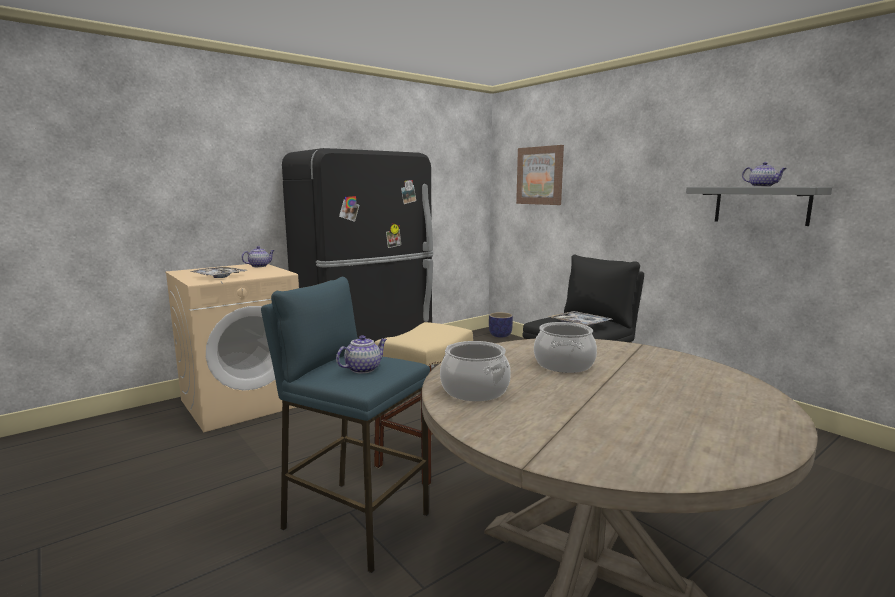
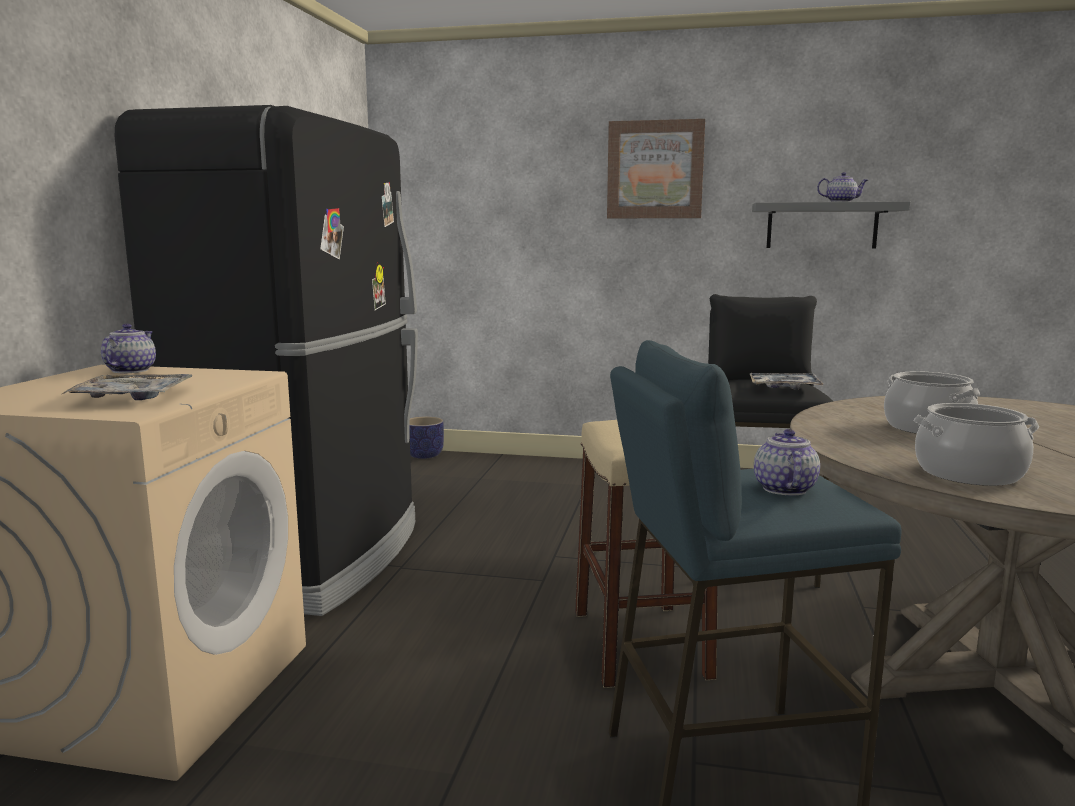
camera: 40 degrees left, 0 degrees up
(540, 175) = (480, 187): picture -> picture (655, 170)

